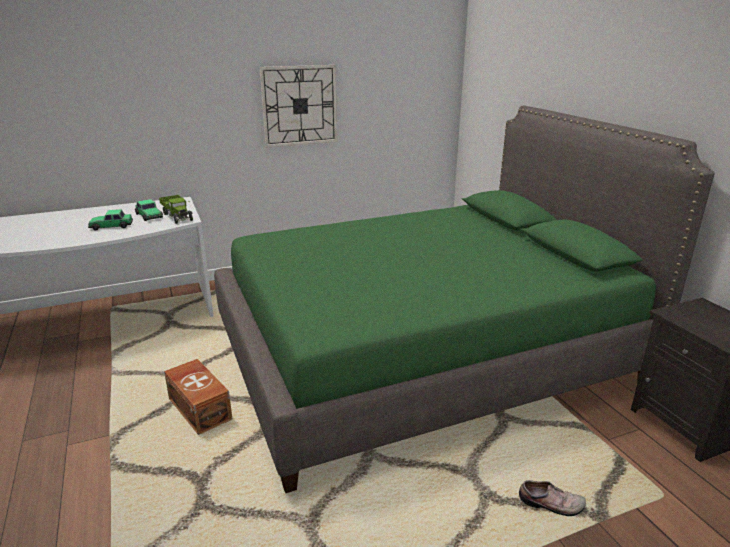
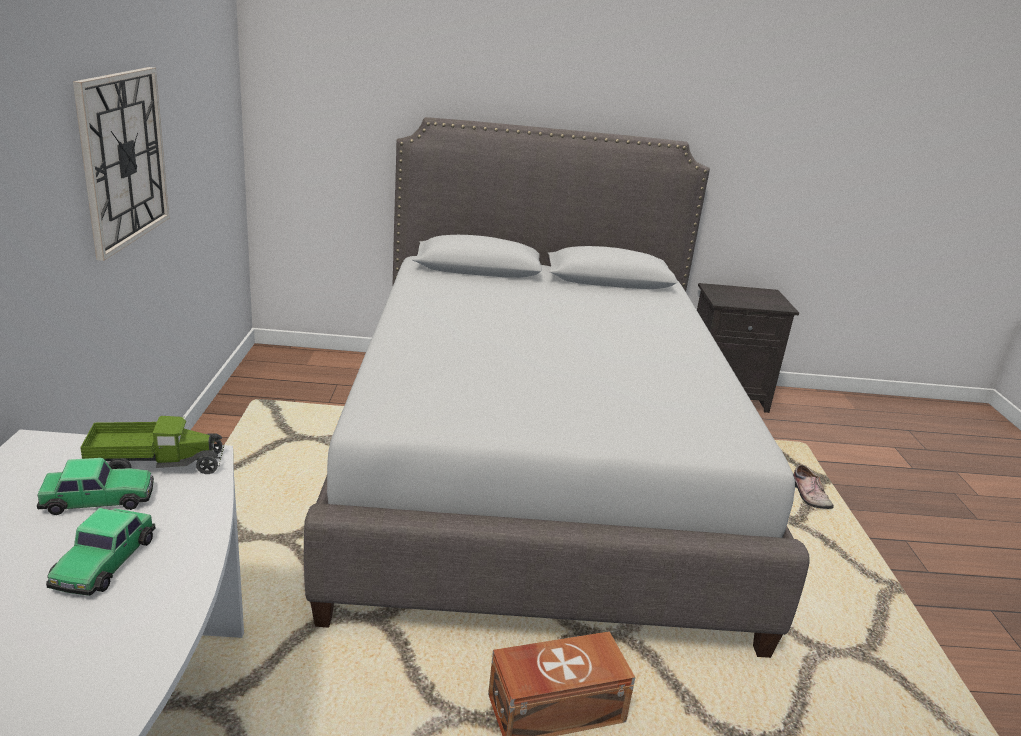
camera: 70 degrees left, 0 degrees up
(423, 354) = (536, 469): green bed -> grey bed
(551, 505) = (808, 495): shoe -> shoe turned 135 degrees clockwise

